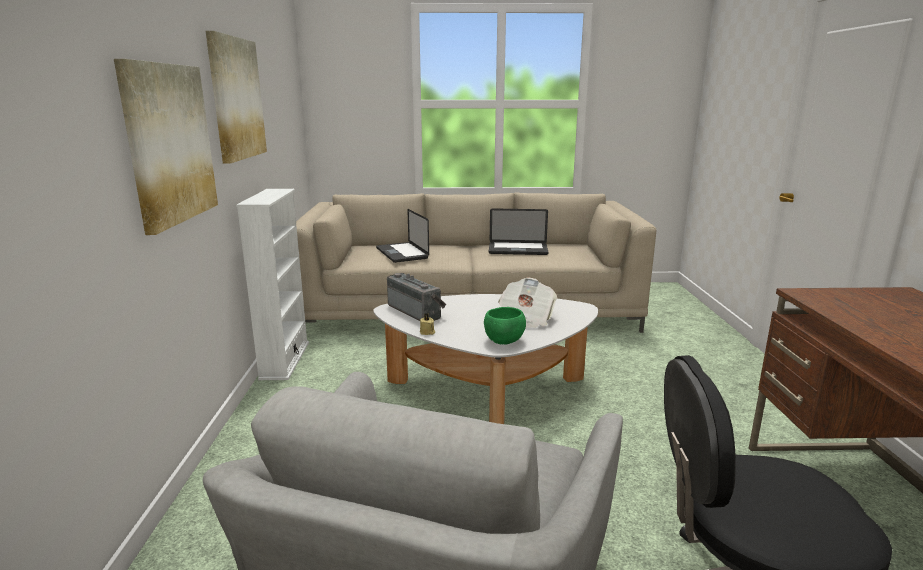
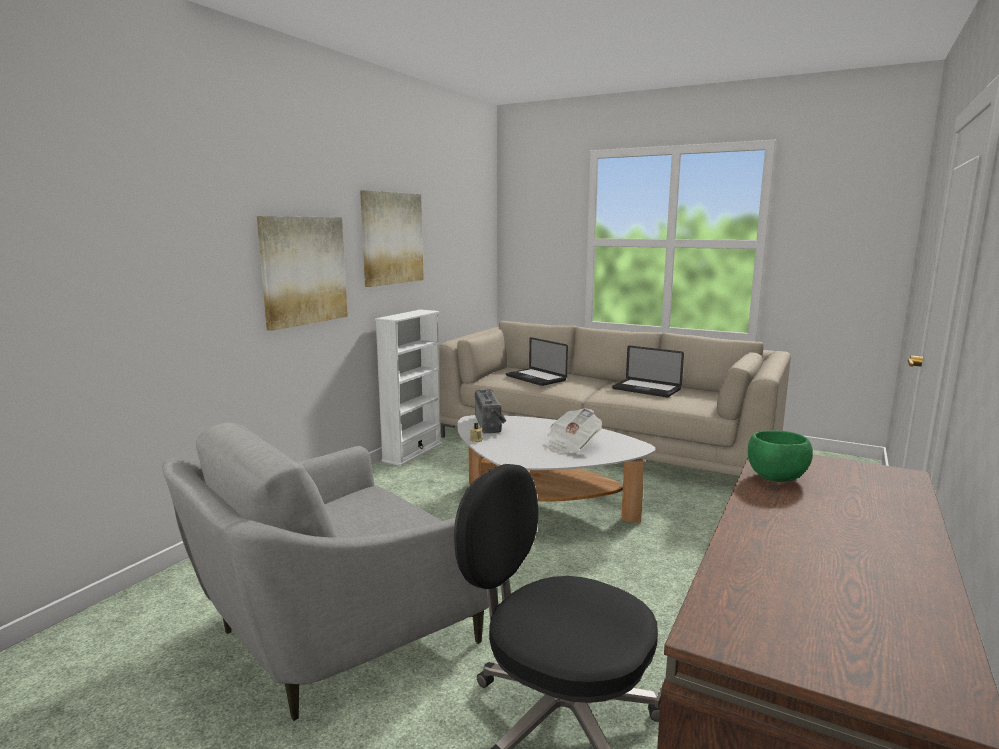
camera: 30 degrees right, 5 degrees down
(402, 253) = (535, 378): laptop -> laptop turned 45 degrees counterclockwise
(503, 341) = (525, 458): green bowl -> green bowl (775, 478)

